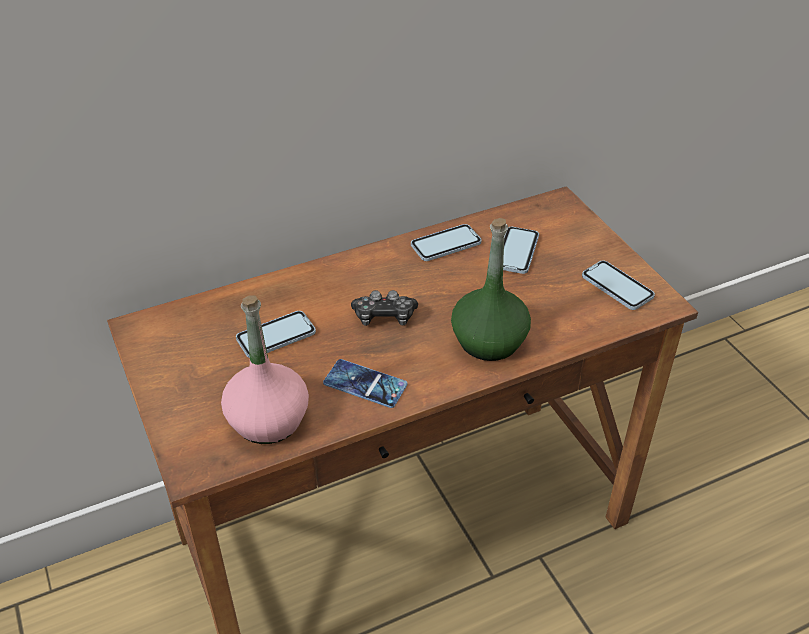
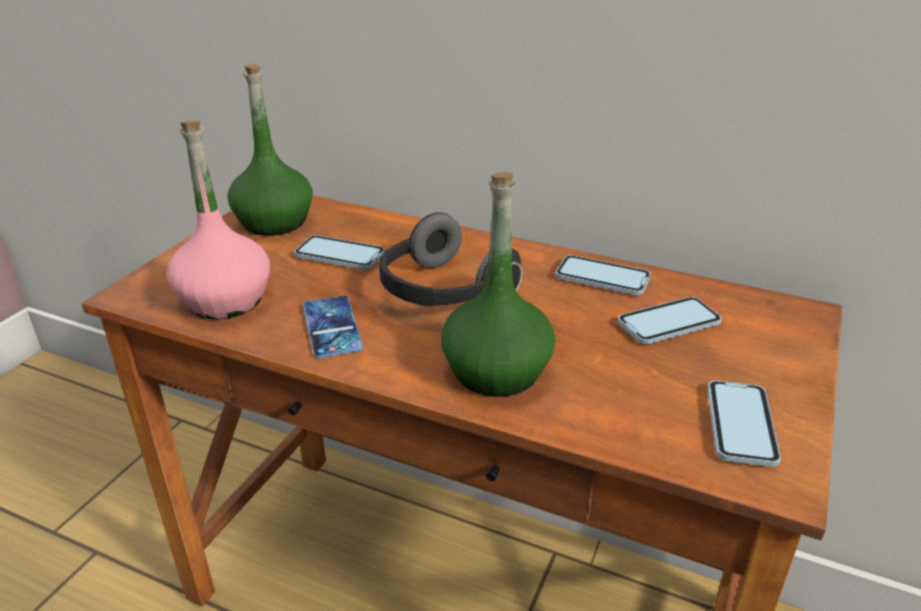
camera: 50 degrees right, 10 degrees down
(178, 345) = (275, 222): none -> green bottle
(384, 316) = (442, 293): game controller -> headphones

